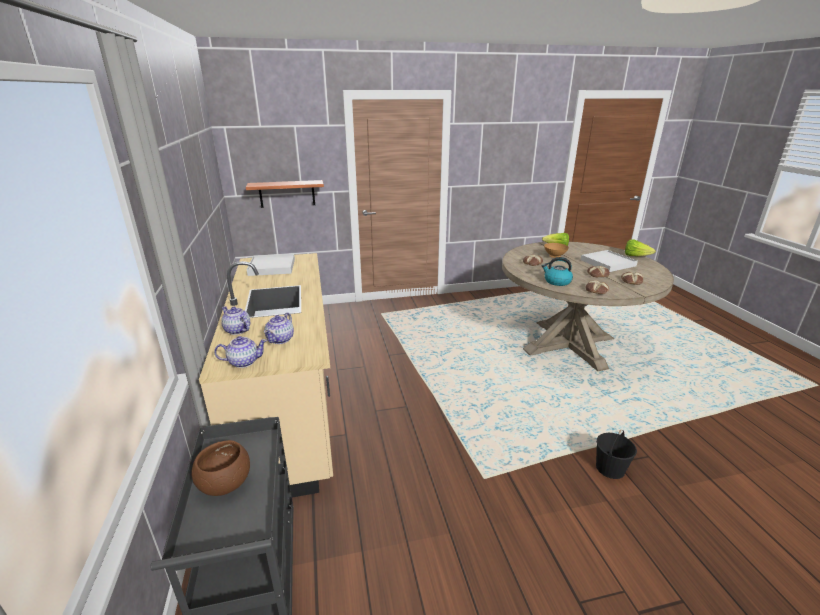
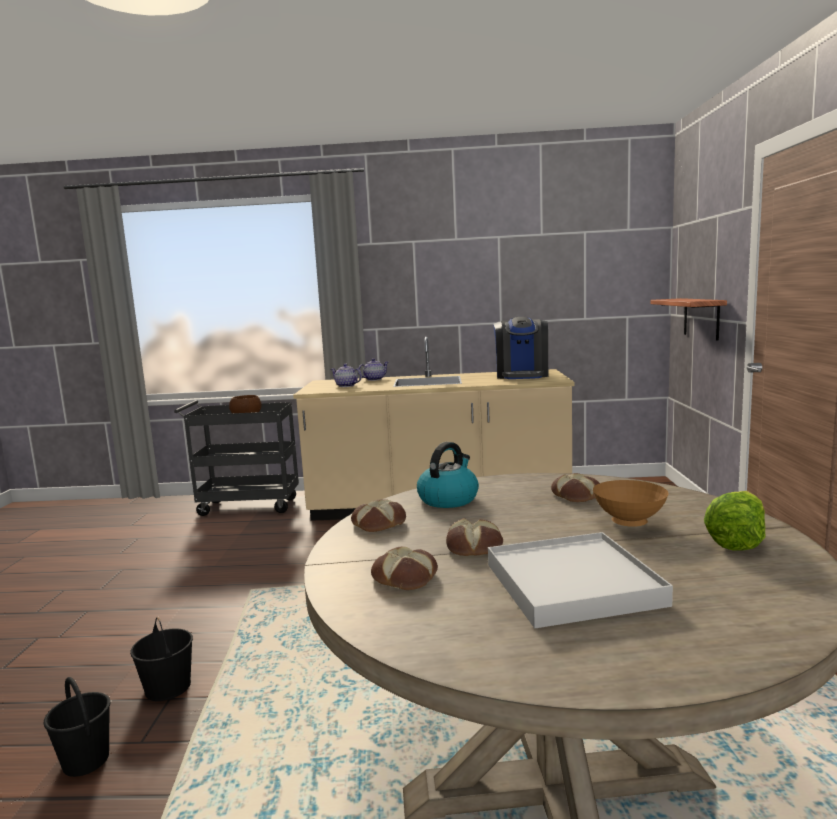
camera: 105 degrees right, 15 degrees down
(243, 362) = (322, 383): teapot -> none
(272, 267) = (522, 375): white tray -> coffee machine
(635, 256) = (667, 671): lettuce -> none
(676, 470) = (86, 761): none -> black bucket

